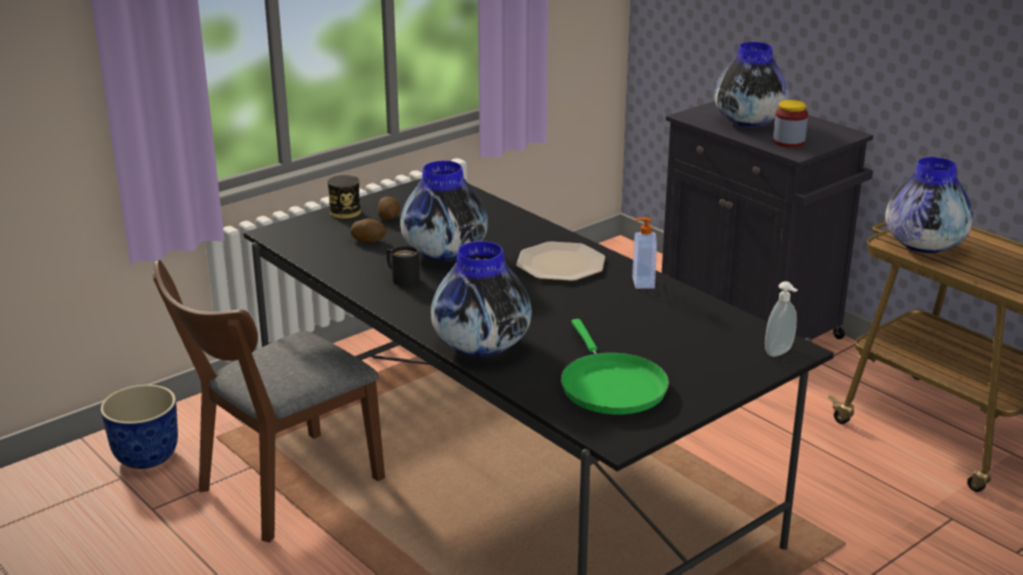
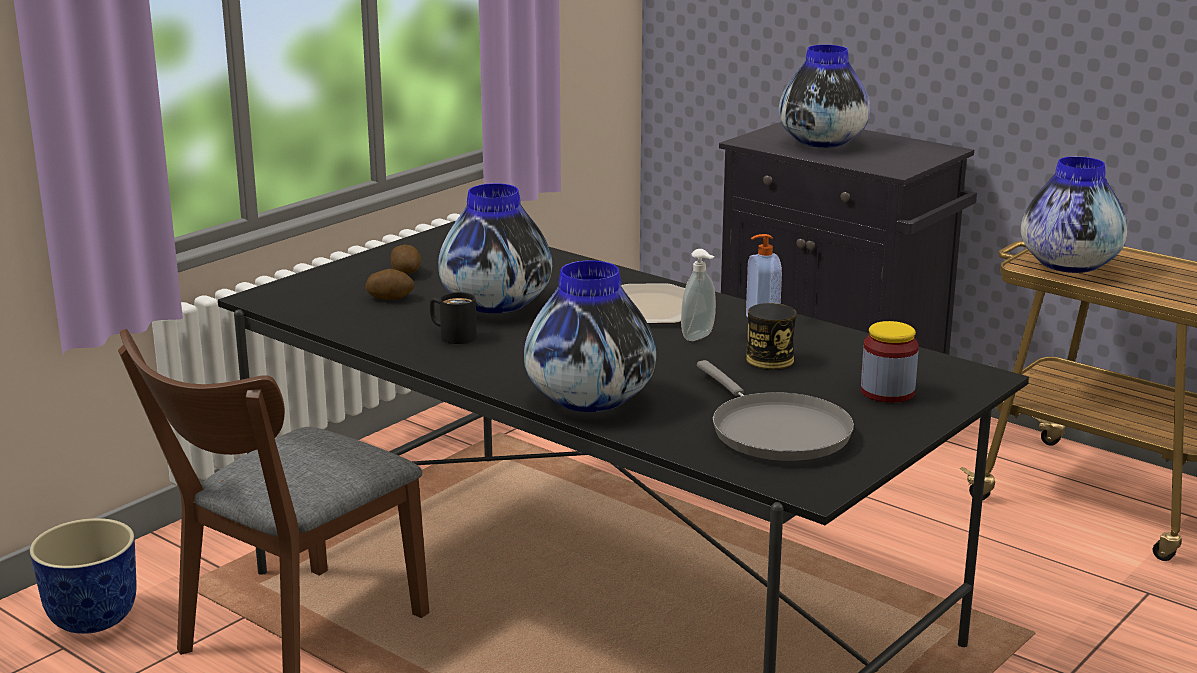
camera: 10 degrees left, 5 degrees down
(345, 212) = (346, 270): can -> can (770, 360)
(610, 385) = (775, 431): green frying pan -> grey frying pan
(780, 353) = (965, 381): soap dispenser -> soap dispenser (699, 337)
(788, 142) = (880, 161): jar -> jar (887, 392)

